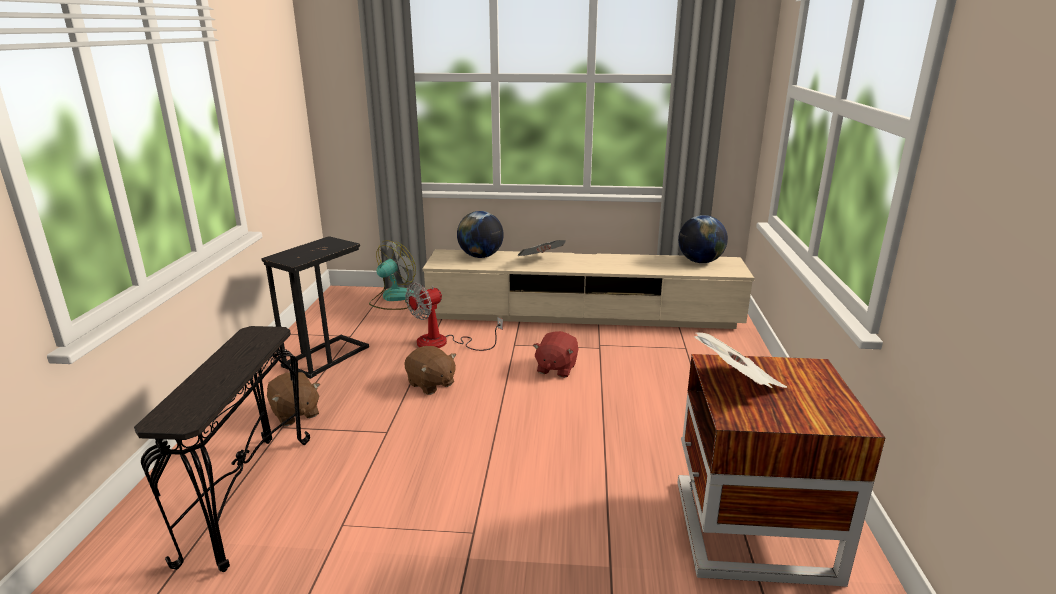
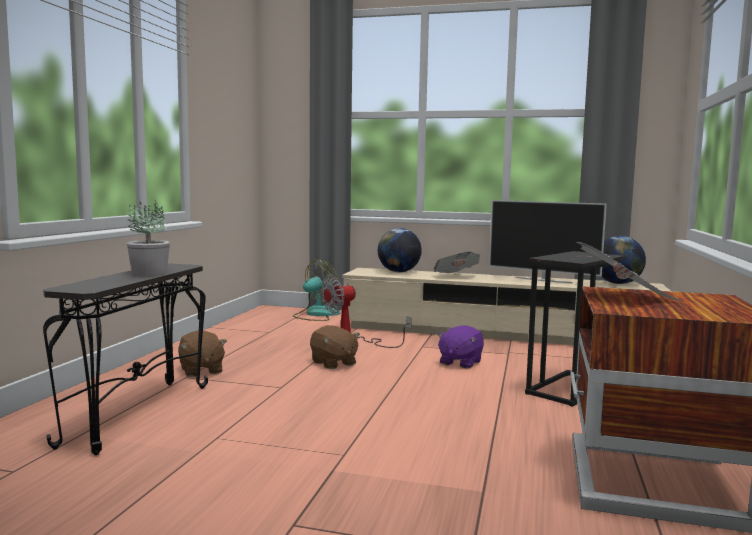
camera: 10 degrees right, 15 degrees down
(237, 360) = (149, 273): none -> potted plant
(326, 357) = (242, 342): black side table -> black side table (569, 389)
(556, 368) = (460, 362): red plush toy -> purple plush toy
(628, 261) = (543, 280): none -> television

